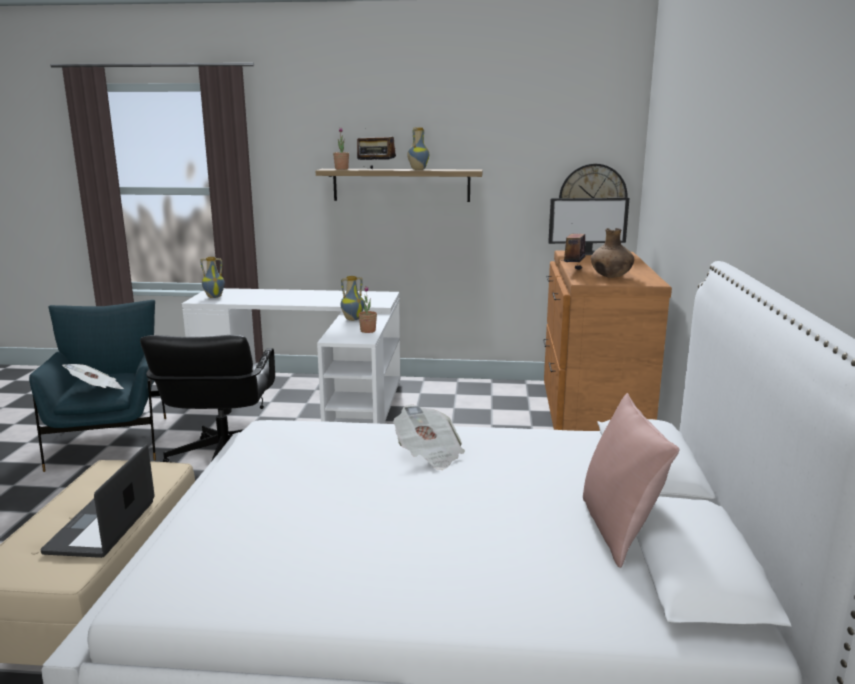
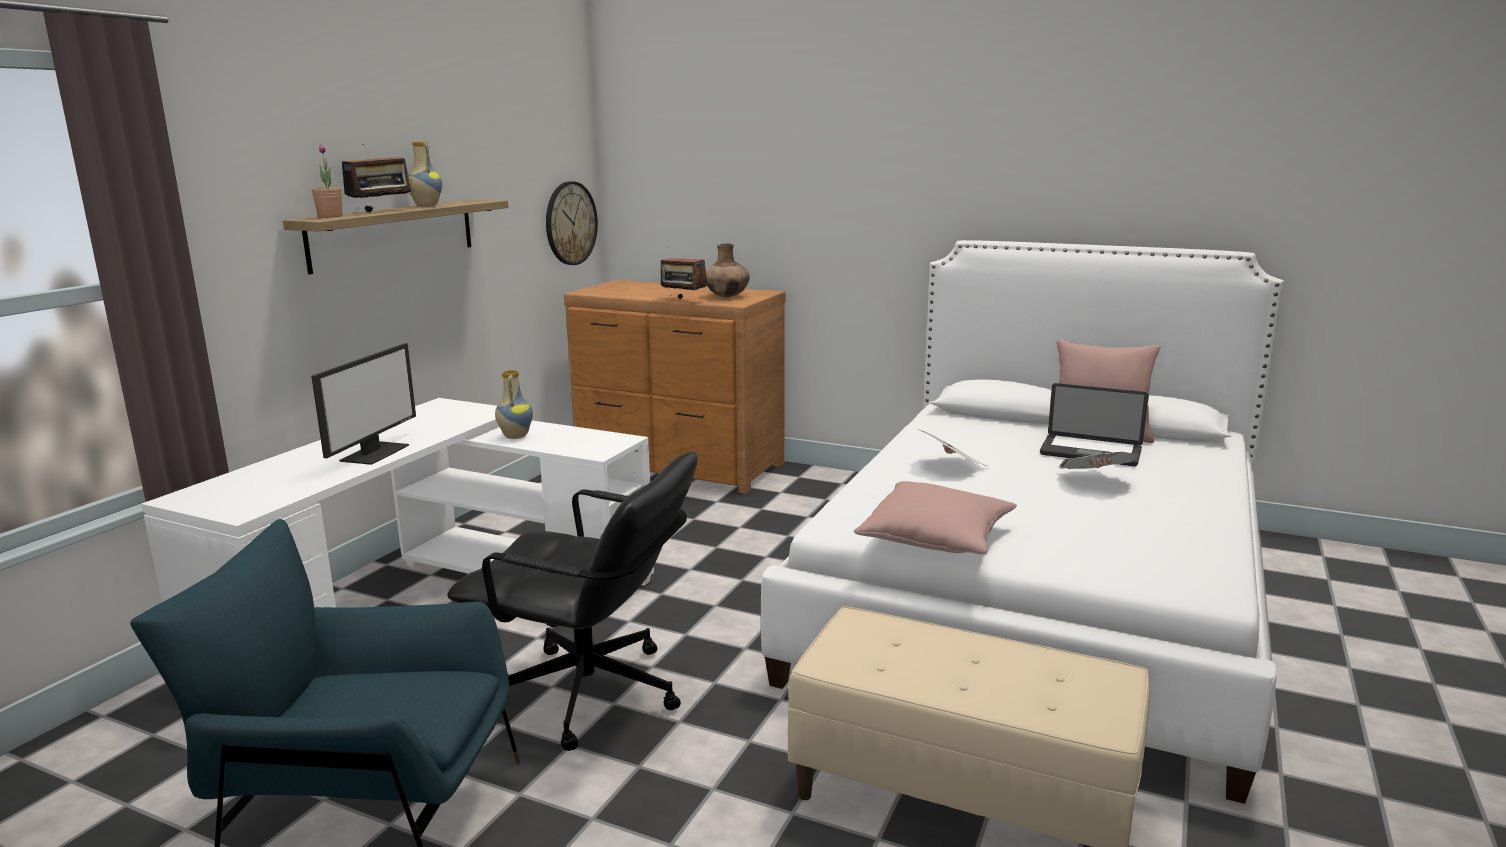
camera: 70 degrees left, 0 degrees up
(96, 390) = (433, 694): newspaper -> newspaper (1094, 480)
(102, 527) = (1005, 659): laptop -> laptop (1090, 452)
(214, 297) = (239, 499): vase -> none
(250, 461) = (936, 538): none -> pink pillow
(368, 331) = (586, 434): potted plant -> none
(586, 253) = (599, 288): monitor -> monitor (374, 452)

